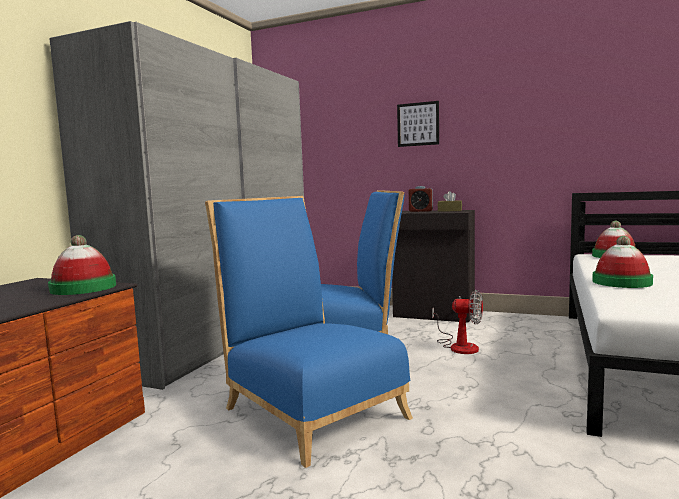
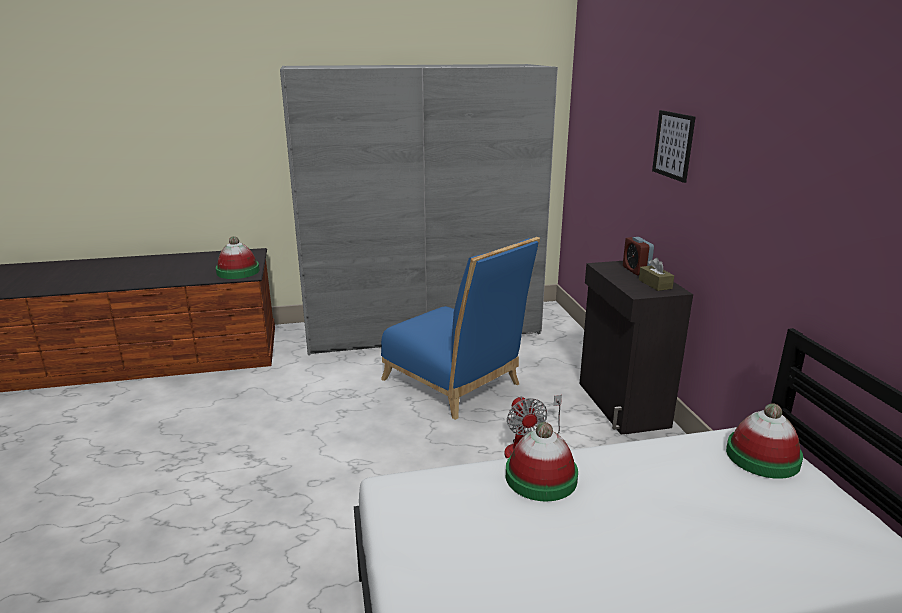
camera: 55 degrees right, 15 degrees up
(308, 408) = (316, 419): blue chair -> none

